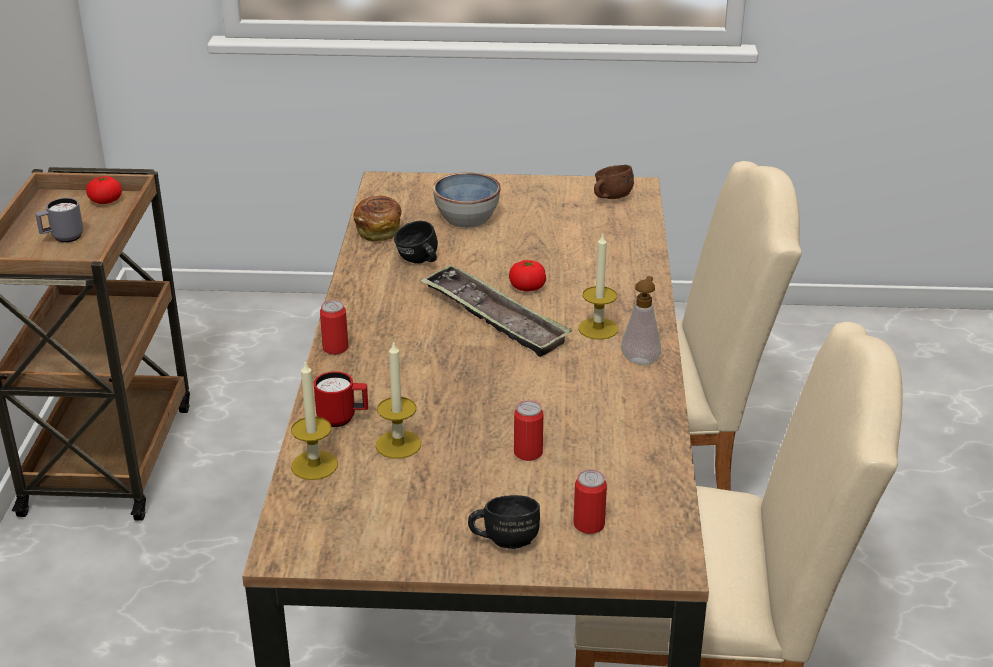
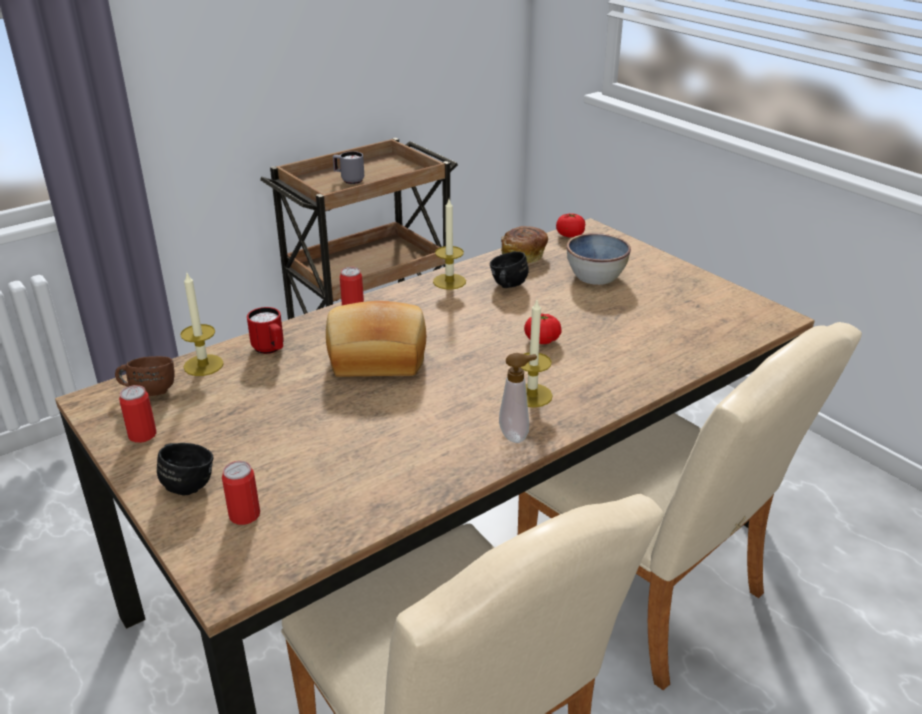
camera: 50 degrees right, 0 degrees up
(105, 201) = (408, 171): tomato -> tomato (570, 235)
(398, 444) = (263, 384): candle -> candle (449, 281)
(443, 372) = (377, 359): none -> bread
(494, 318) = (478, 346): tray -> none
(528, 453) = (314, 442): can -> can (142, 435)
(609, 198) = (736, 314): brown mug -> brown mug (149, 390)

